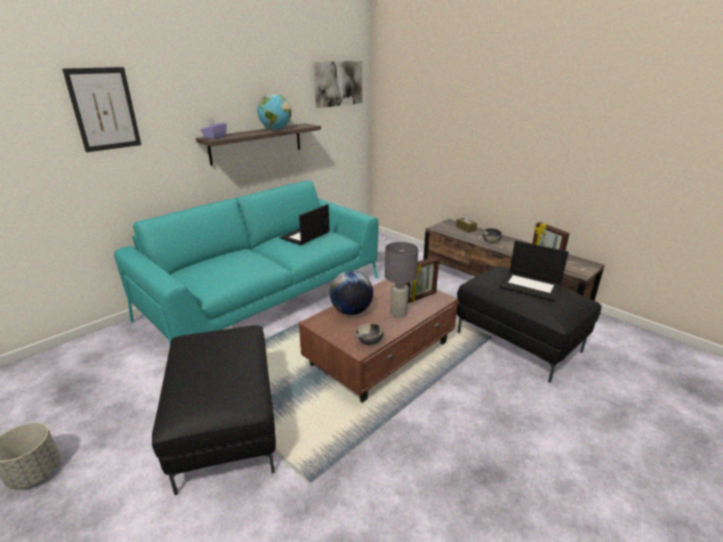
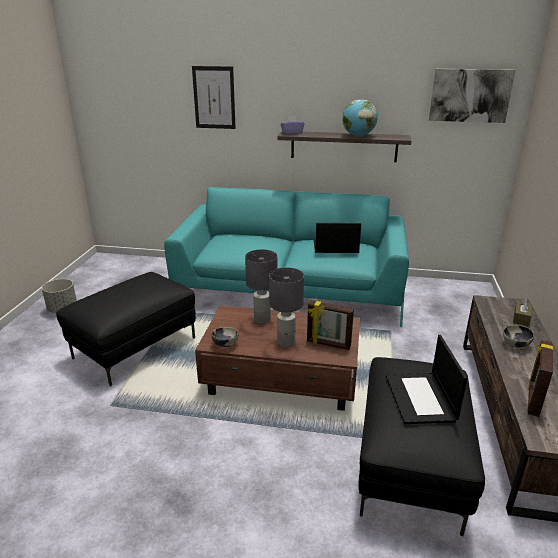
camera: 55 degrees right, 0 degrees up
(351, 311) = (261, 320): globe -> grey table lamp

